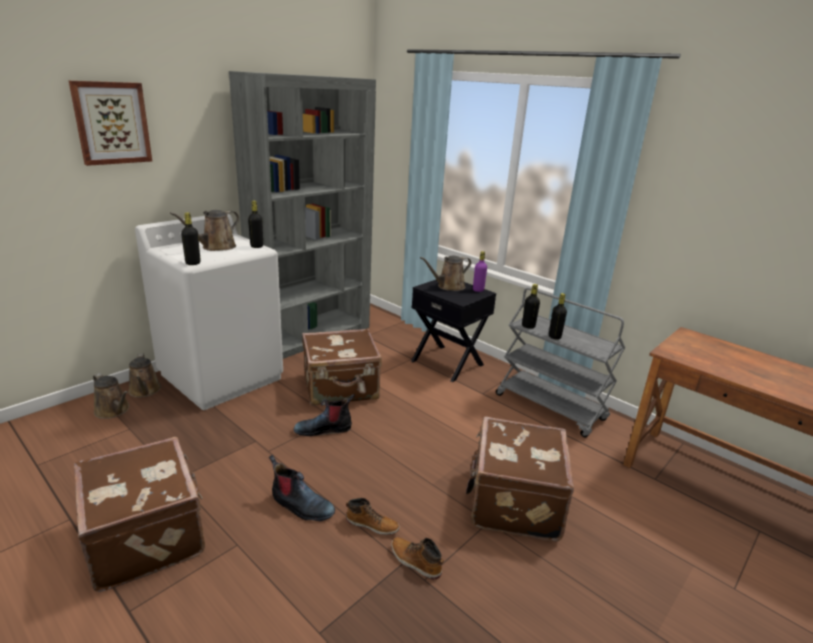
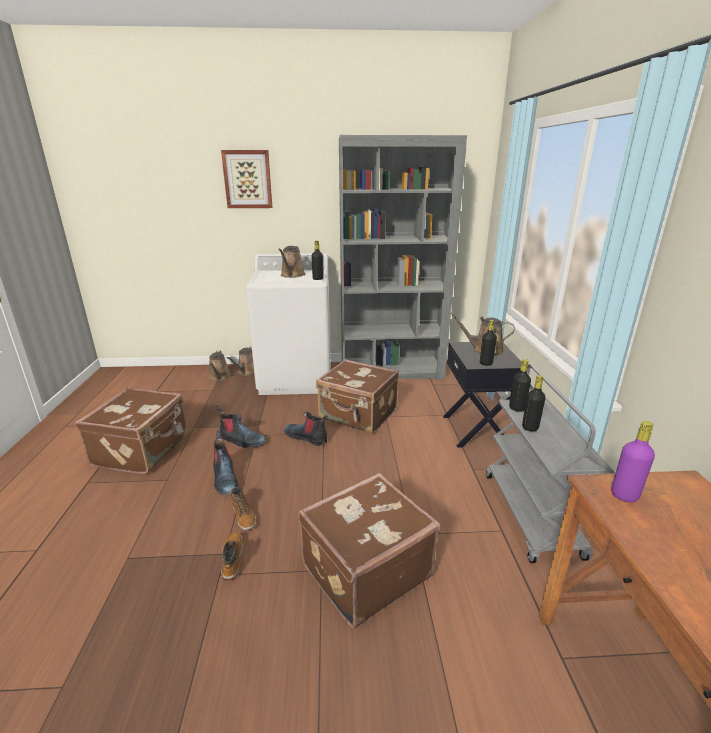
camera: 45 degrees right, 0 degrees up
(193, 263) = (257, 282): black bottle -> black bottle (486, 363)
(216, 247) = (292, 275): brown watering can -> brown watering can turned 75 degrees counterclockwise
(260, 464) = (241, 440): none -> boot
(478, 290) = (511, 360): purple bottle -> purple bottle (624, 495)

